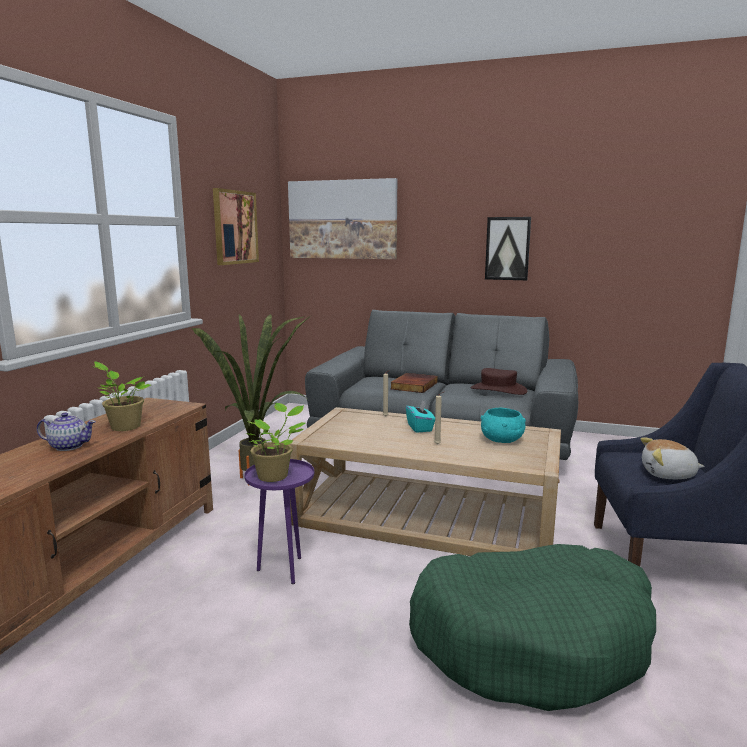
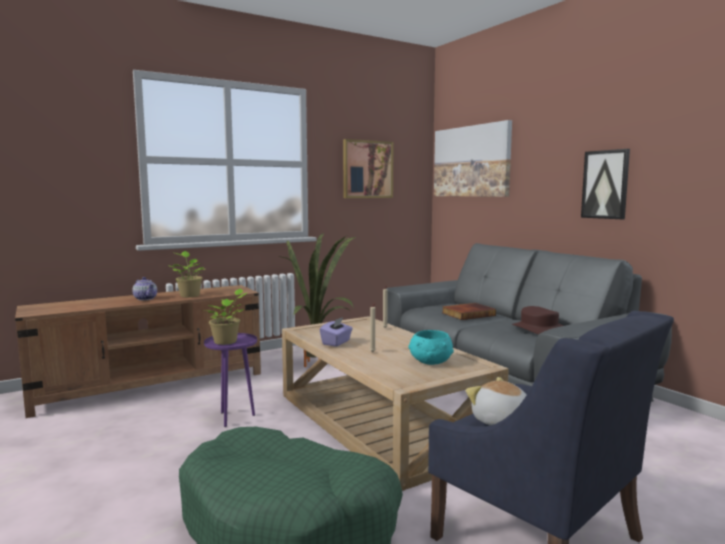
camera: 40 degrees right, 5 degrees down
(385, 443) = (336, 342): none -> purple tissue box
(420, 428) = (391, 340): turquoise tissue box -> none

